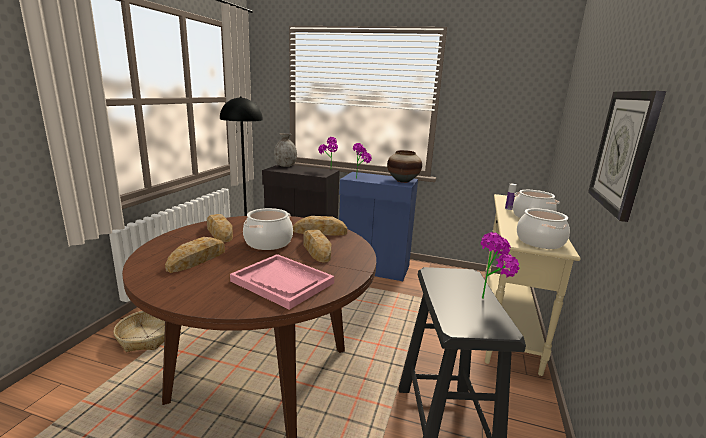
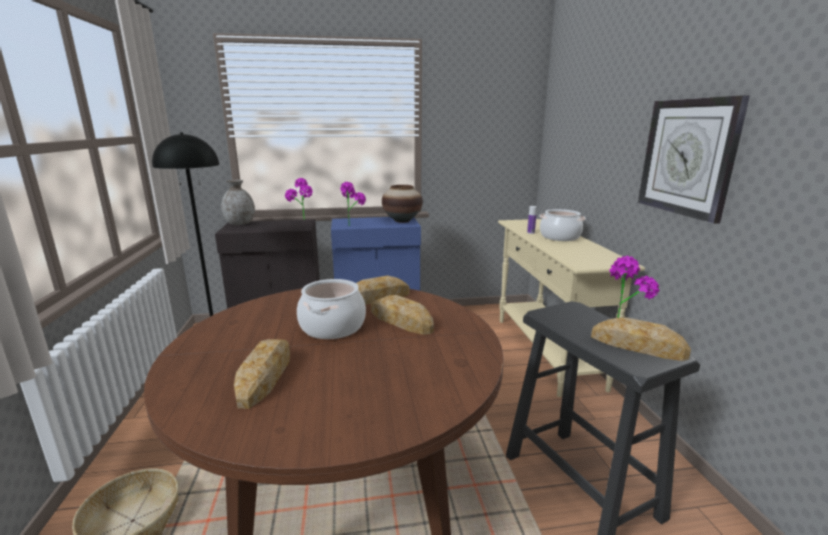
camera: 25 degrees left, 0 degrees up
(219, 232) = (247, 329): bread -> bread (637, 346)
(283, 282) = (416, 373): pink tray -> none
(540, 242) = (599, 259): cooking pot -> none

